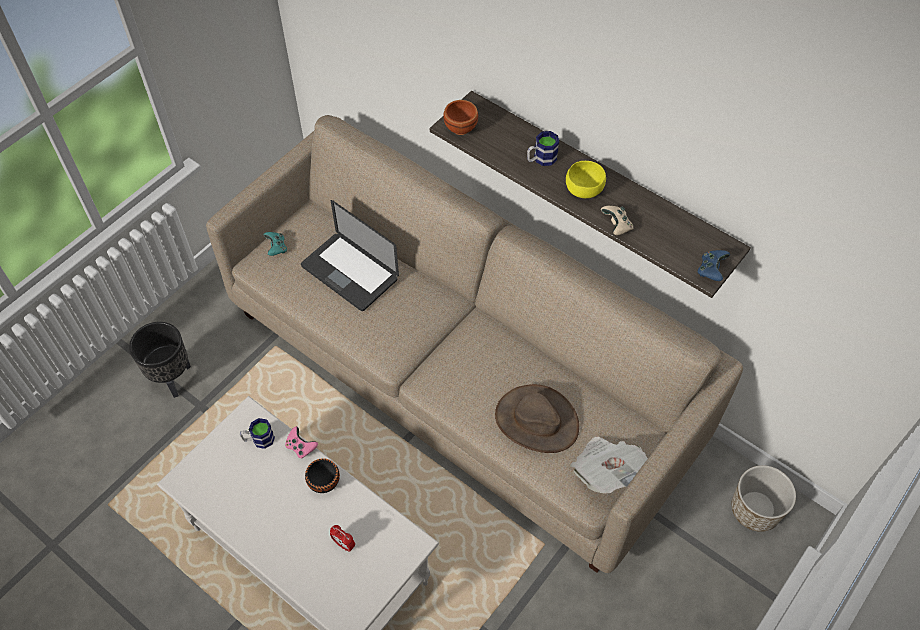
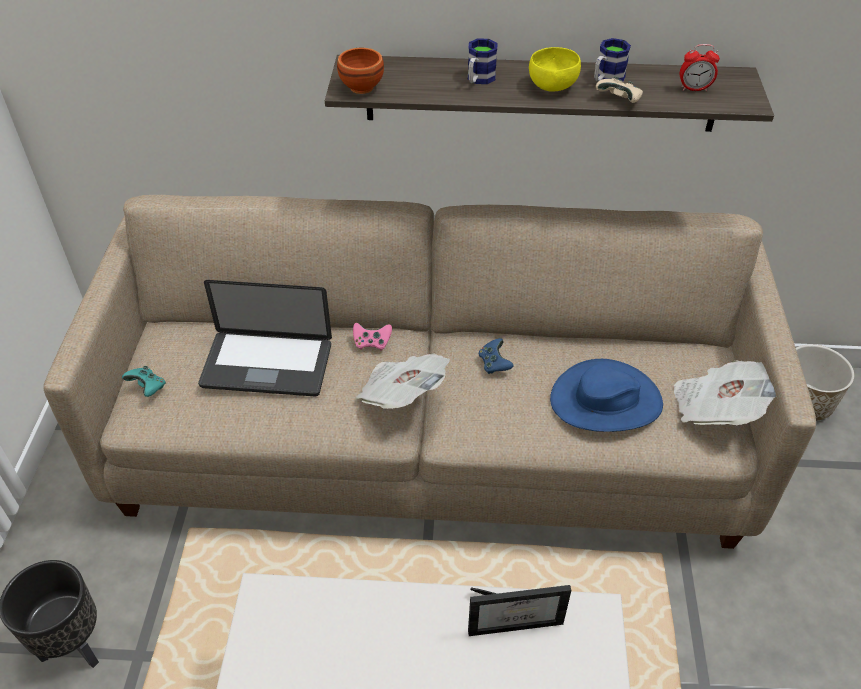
camera: 35 degrees left, 10 degrees down
(258, 439) = (301, 617): mug -> mug (606, 79)
(301, 447) = (364, 591): pink game controller -> pink game controller (371, 343)
(324, 483) = (431, 615): black bowl -> none
(344, 544) = (518, 672): alarm clock -> alarm clock (694, 89)
(367, 515) = (515, 618): none -> picture frame
(412, 340) = (402, 395): none -> newspaper
(536, 421) = (606, 401): brown hat -> blue hat
(711, 270) = (748, 97): blue game controller -> blue game controller (494, 364)

